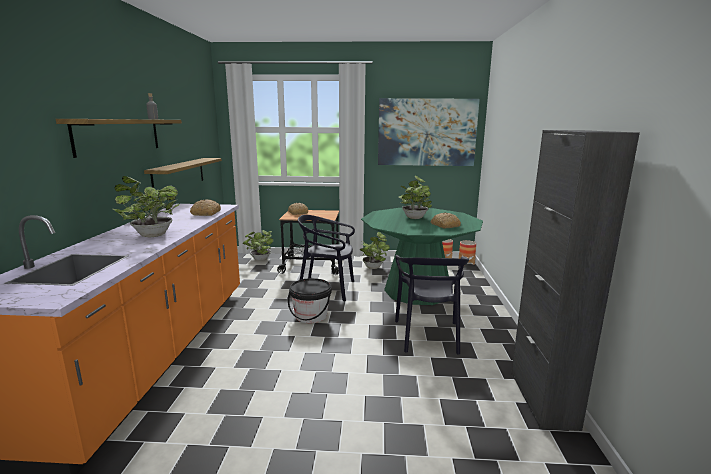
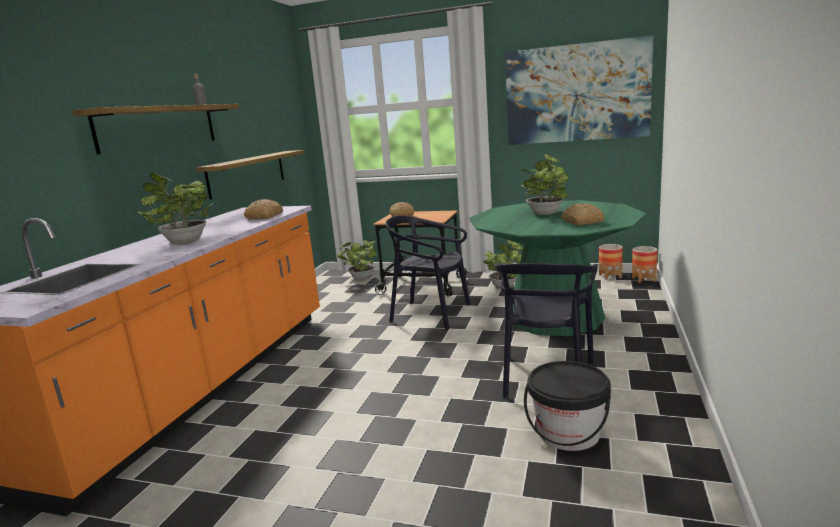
camera: 15 degrees right, 0 degrees up
(311, 316) = (397, 347): black bucket -> black bucket (568, 433)
(543, 399) = (688, 473): black cabinet -> none

